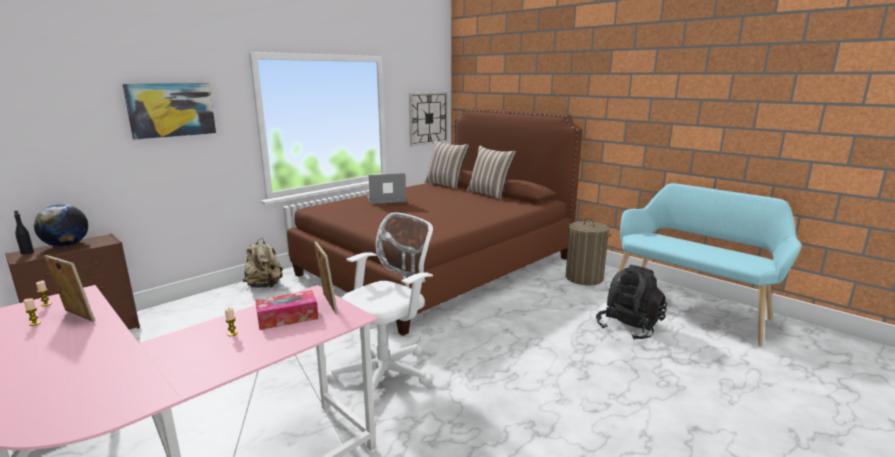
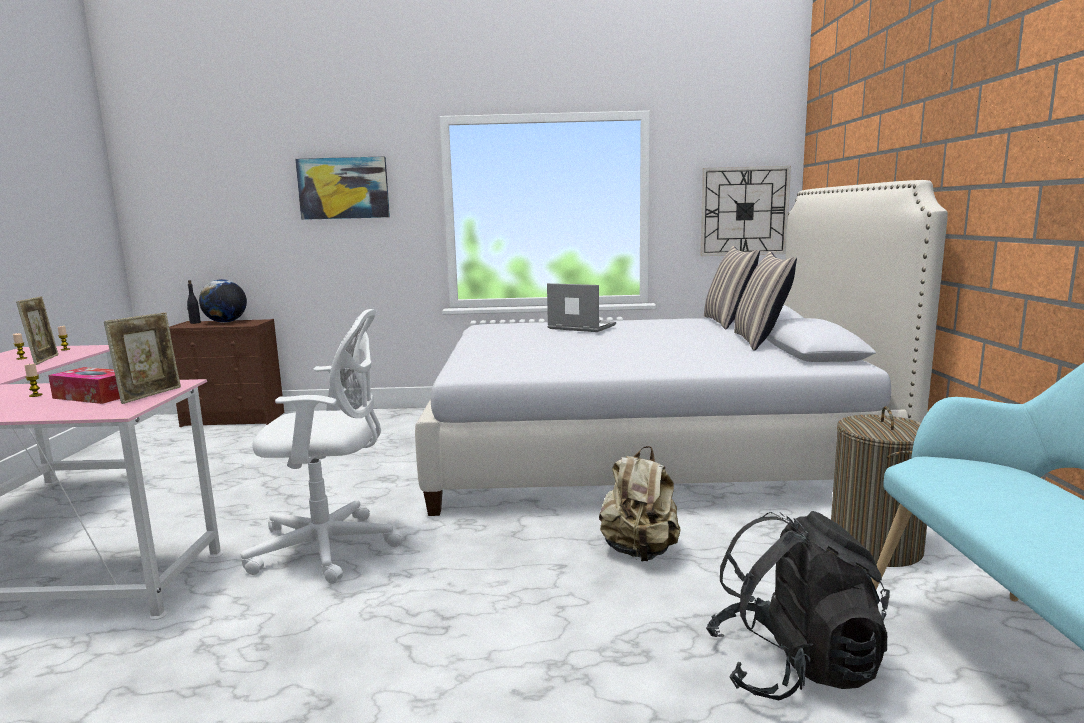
camera: 45 degrees right, 5 degrees down
(265, 286) = (418, 418): beige backpack -> beige backpack (640, 551)
(438, 266) = (644, 450): brown bed -> white bed

